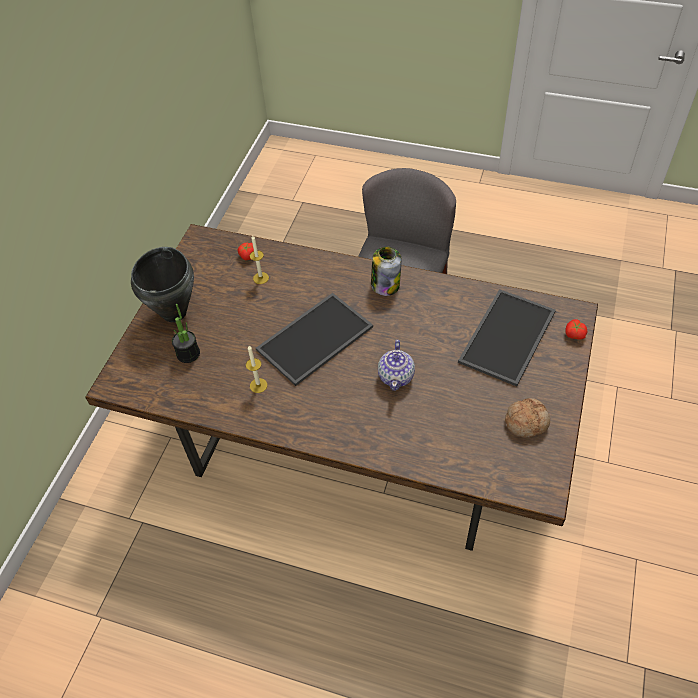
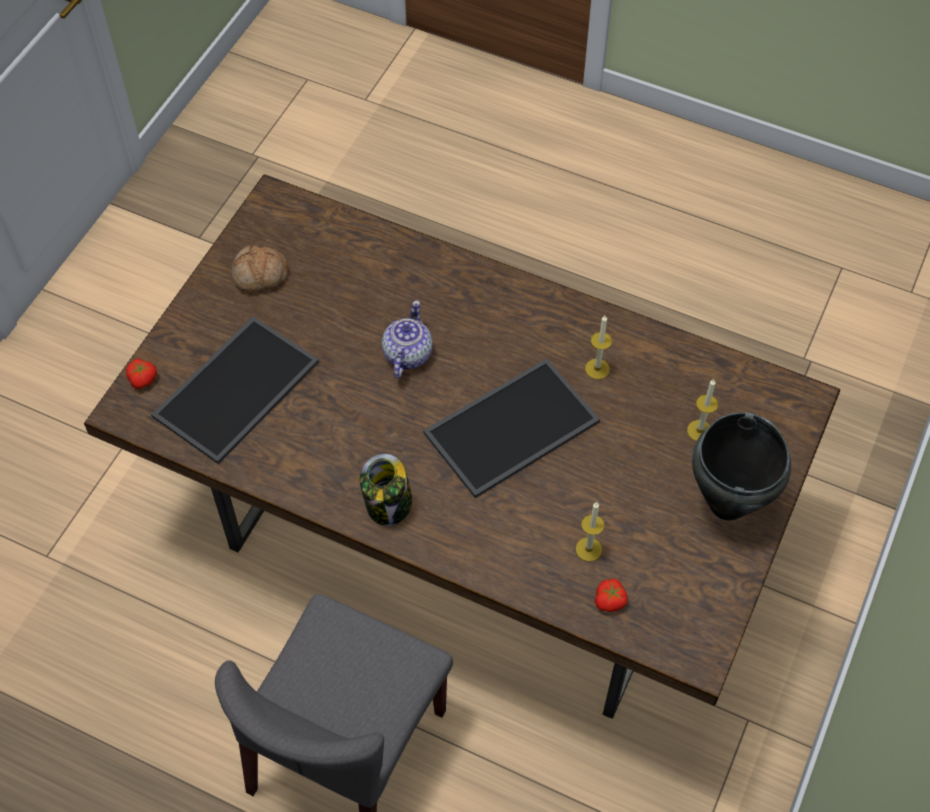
camera: 175 degrees left, 5 degrees up
(188, 353) = (699, 431): potted plant -> candle

